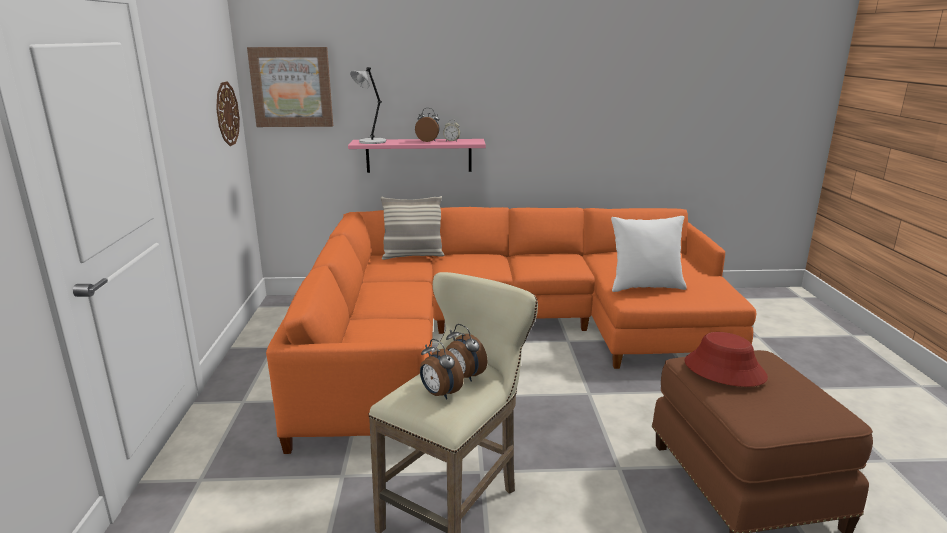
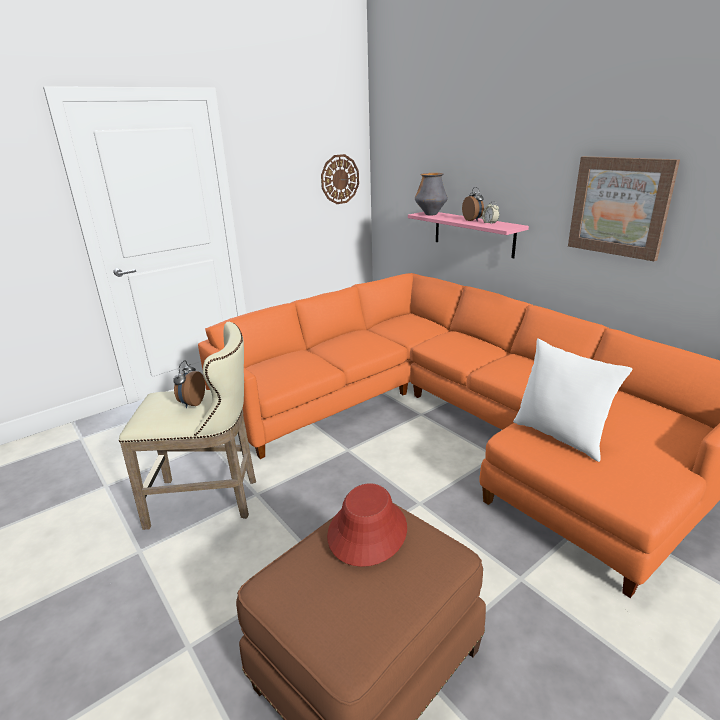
camera: 55 degrees right, 5 degrees up
(292, 87) = (396, 161): picture -> picture (620, 206)
(371, 142) = (430, 214): grey table lamp -> vase
(413, 256) = (431, 323): pillow -> none
(439, 394) = (160, 404): alarm clock -> none

